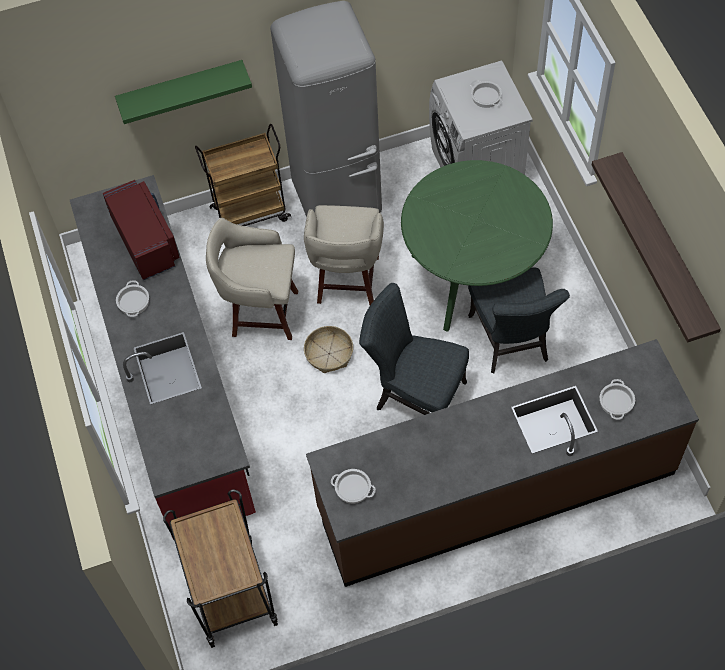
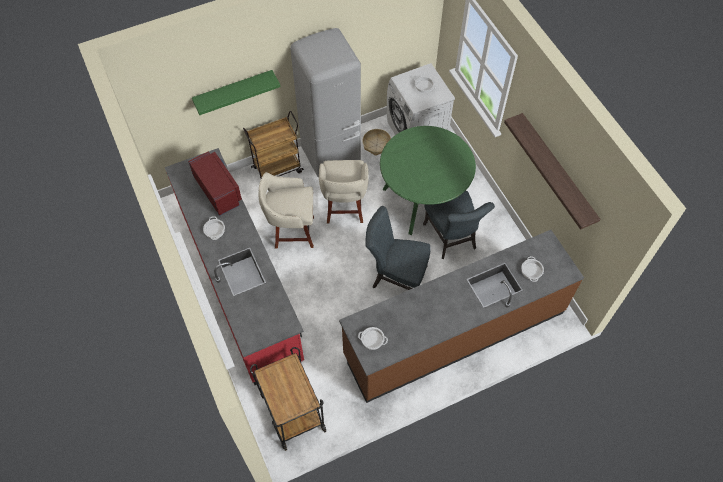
camera: 10 degrees left, 0 degrees up
(329, 354) = (338, 254): basket -> basket (376, 145)

